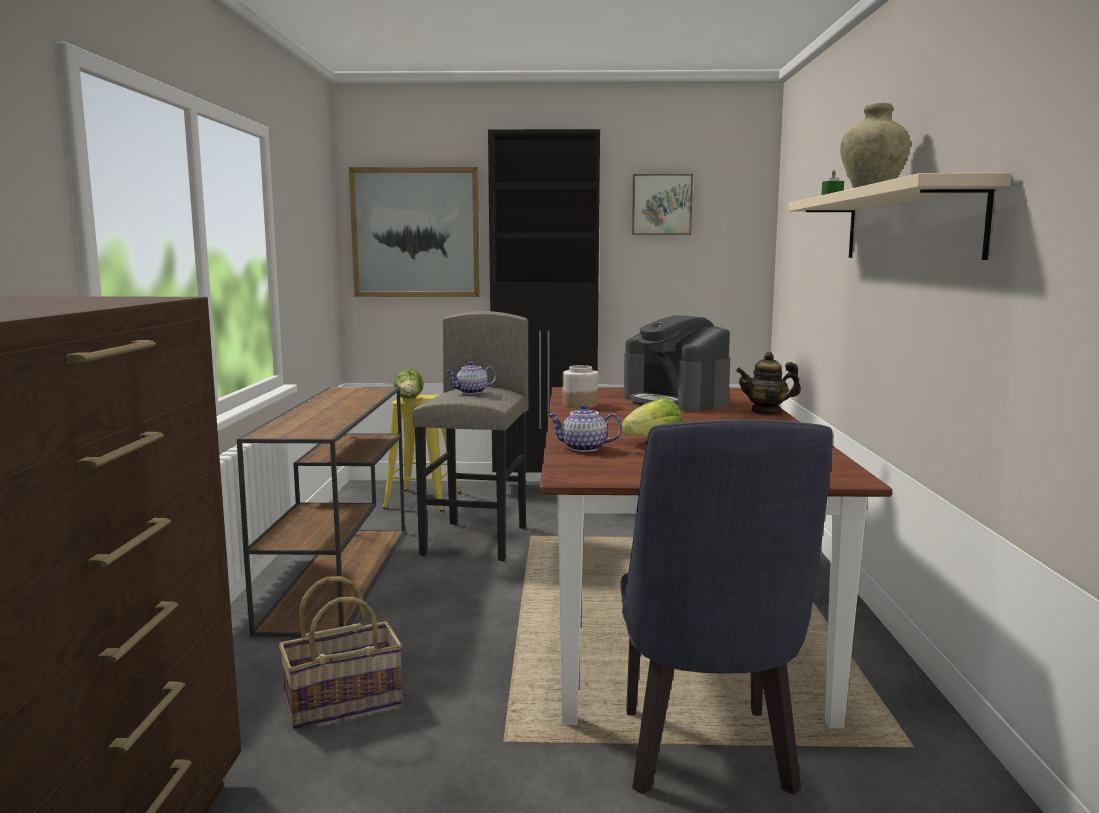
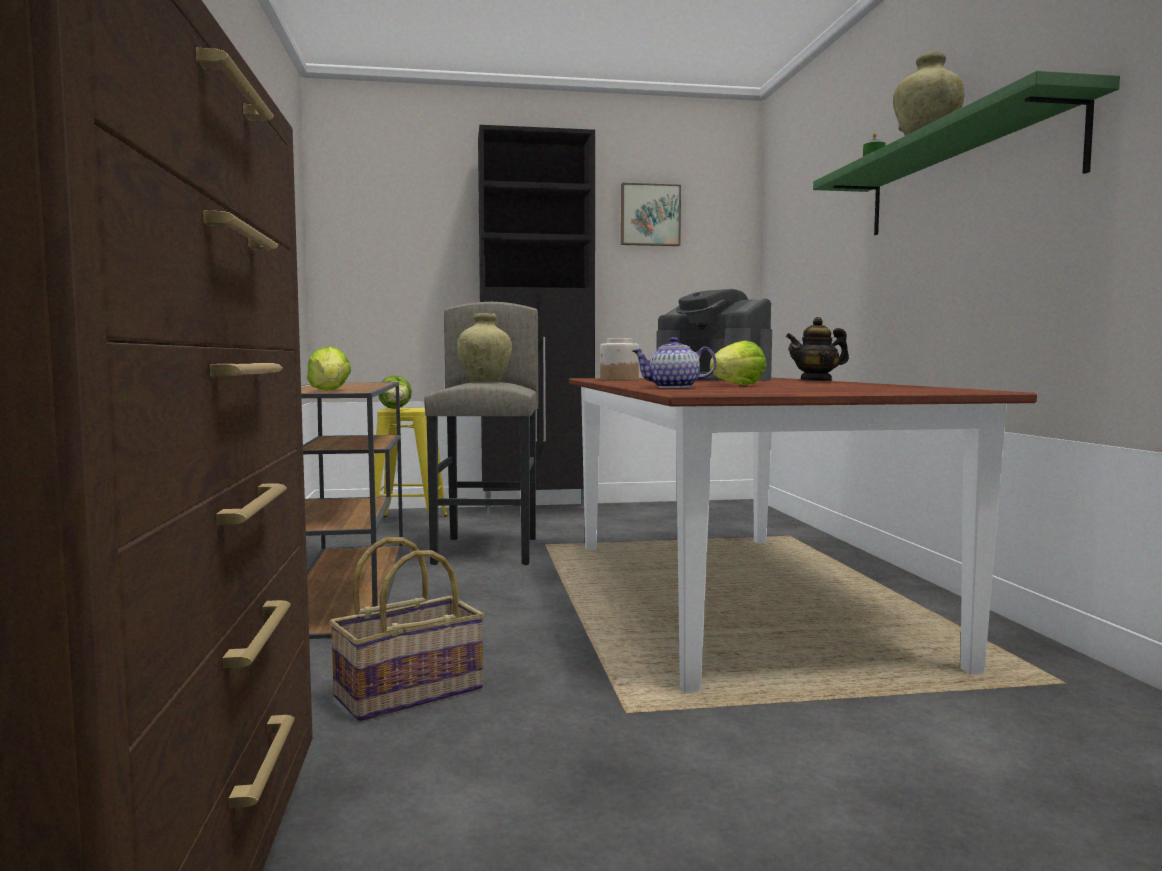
camera: 10 degrees left, 5 degrees down
(306, 430) = (330, 391): none -> lettuce
(415, 233) = (394, 238): picture -> none
(471, 392) = (485, 382): teapot -> beige vase
(708, 760) = (865, 711): blue chair -> none
(908, 225) = (962, 176): beige shelf -> green shelf

